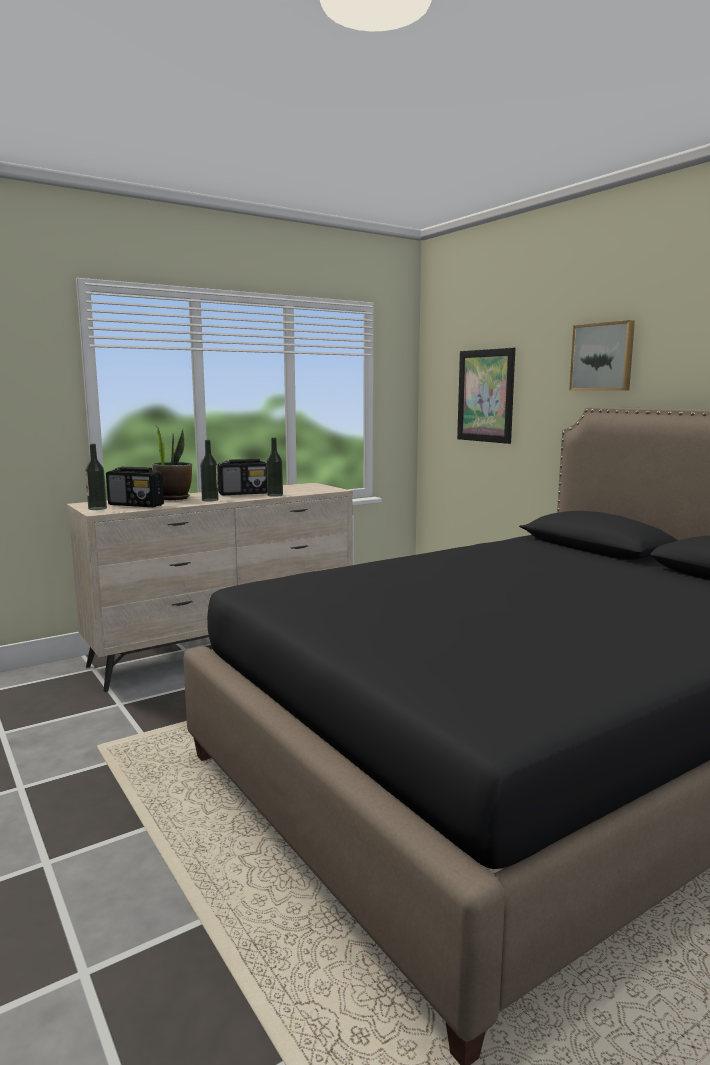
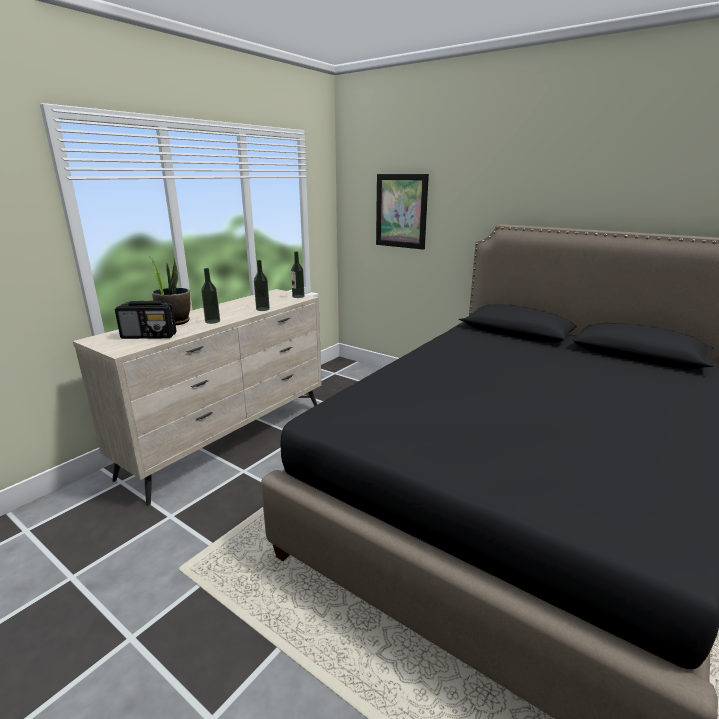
camera: 20 degrees left, 10 degrees up
(97, 508) = (114, 345): bottle -> bottle (298, 296)
(244, 493) = (233, 309): radio -> none
(603, 357) = (506, 186): picture -> none

